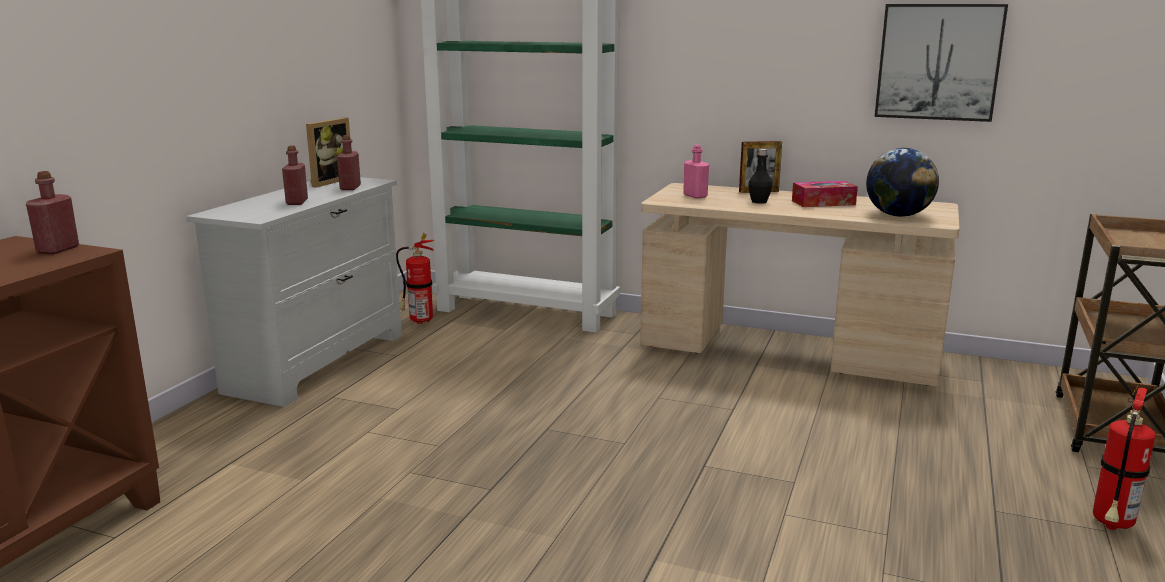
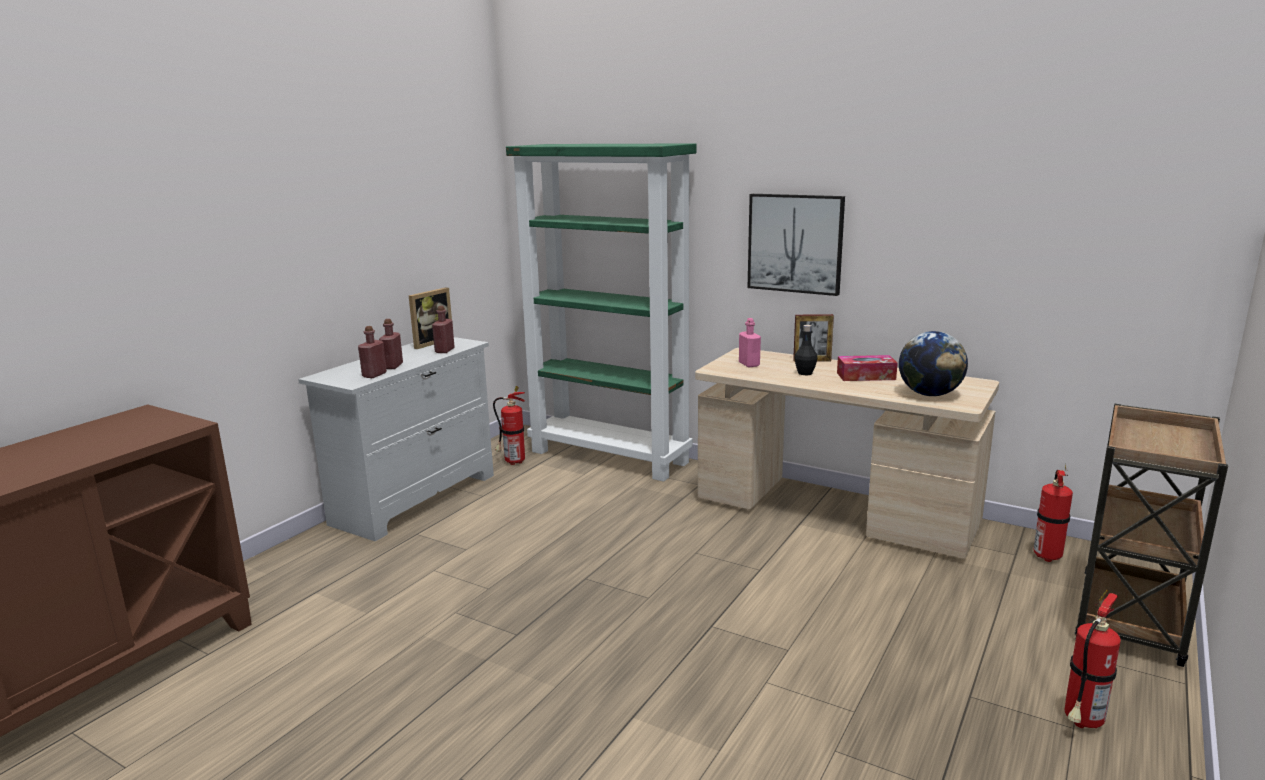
camera: 10 degrees right, 0 degrees up
(58, 249) = (170, 421): red bottle -> red bottle (374, 375)
(938, 62) = (980, 246): picture -> picture (795, 243)
(1012, 380) = (1047, 555): none -> fire extinguisher

